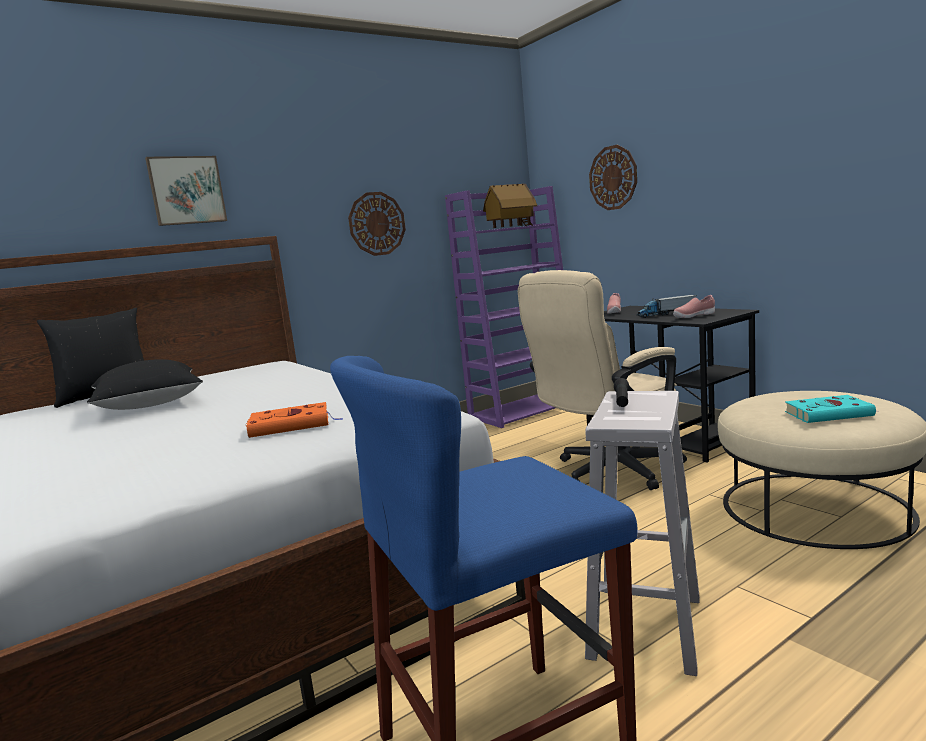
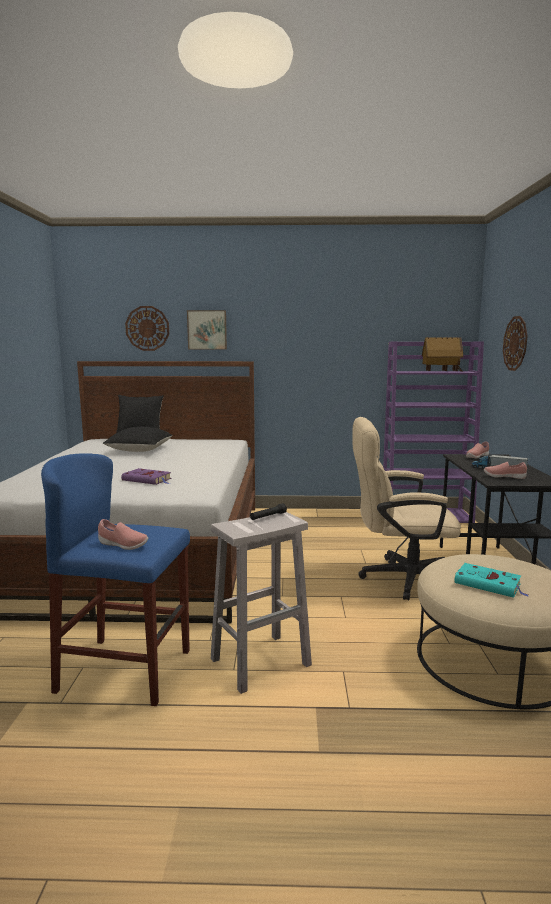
camera: 35 degrees right, 0 degrees up
(293, 425) = (148, 480): orange book -> purple book
(377, 224) = (329, 358): wall clock -> wall clock (147, 328)
(527, 501) = (122, 545): none -> pink shoe

